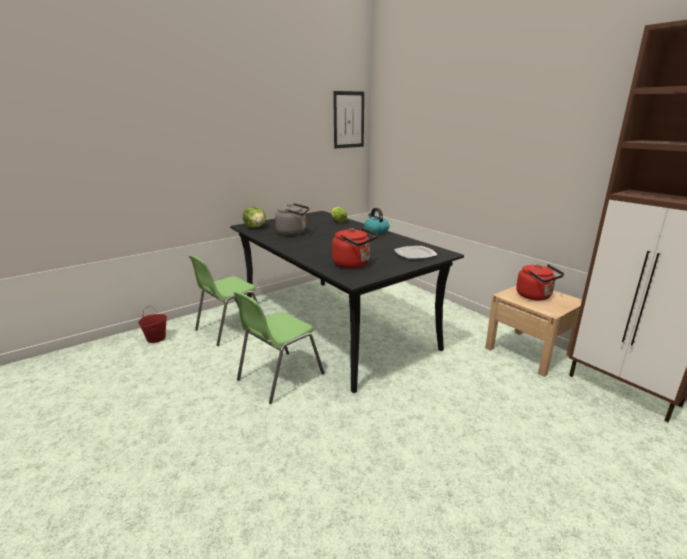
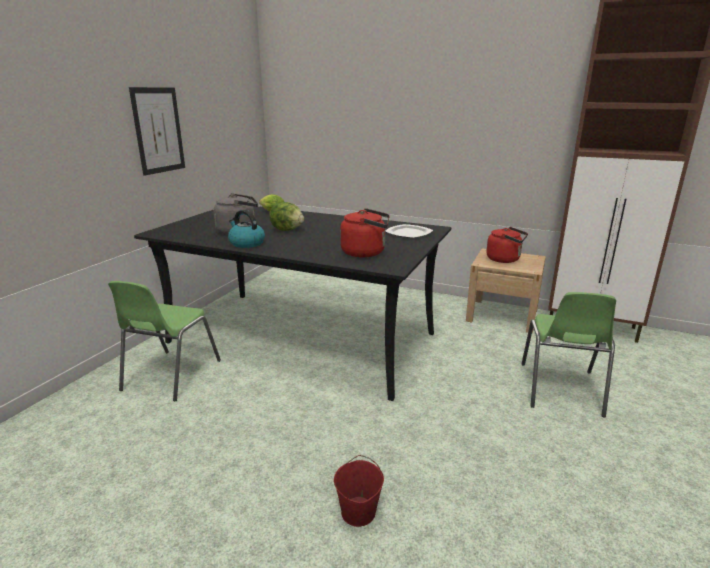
camera: 30 degrees left, 0 degrees up
(156, 338) = (65, 420): red bucket -> red bucket (358, 512)
(255, 227) = (176, 232): lettuce -> lettuce (287, 230)
(279, 377) = (294, 411): green chair -> green chair (560, 389)
(348, 120) = (243, 88): picture -> picture (158, 130)
(376, 231) = (332, 217): kettle -> kettle (246, 243)

